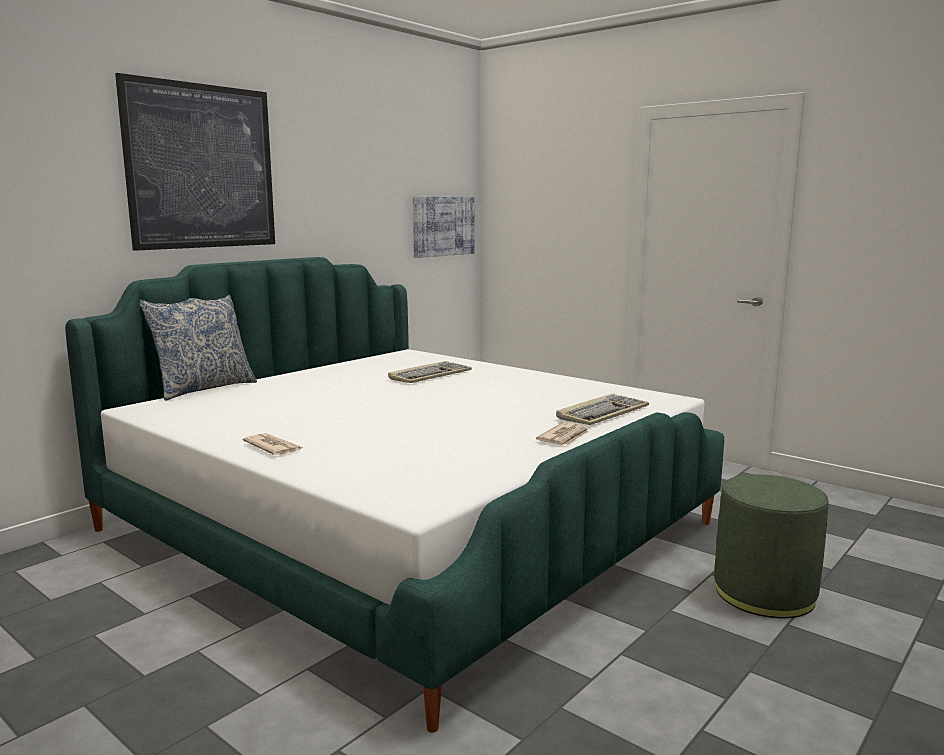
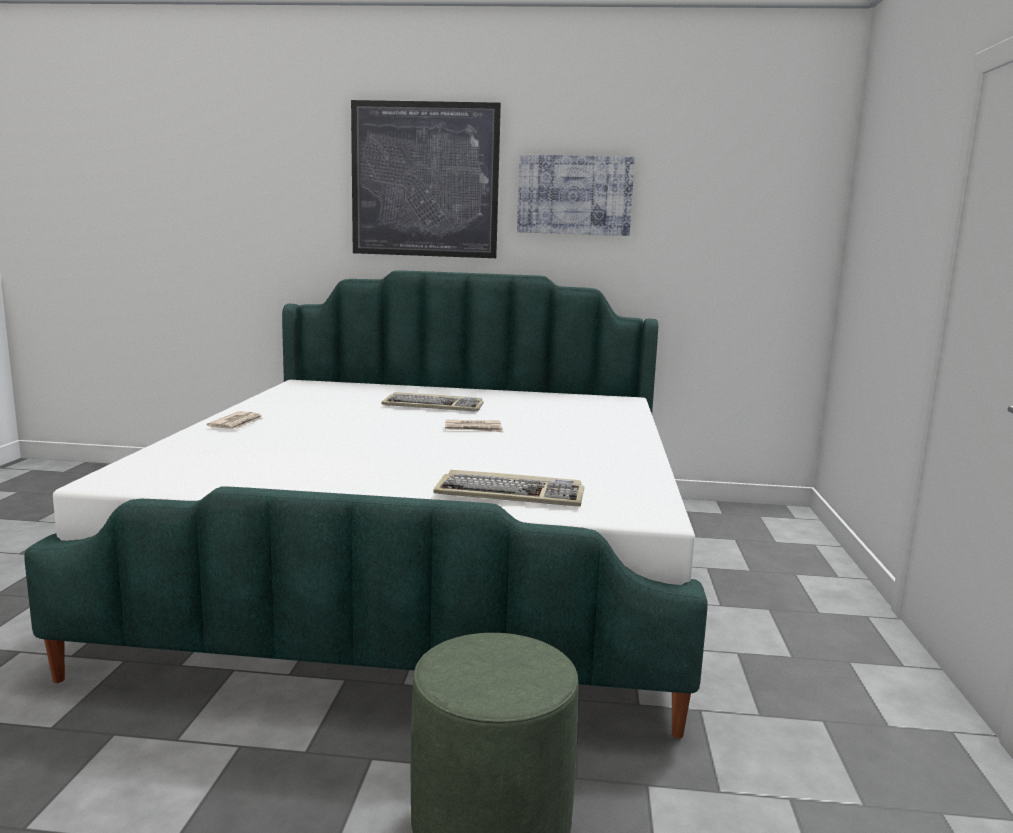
camera: 55 degrees right, 0 degrees up
(203, 388) = (379, 383): pillow -> none
(430, 375) = (546, 419): keyboard -> keyboard (434, 406)
(443, 226) = (761, 254): picture -> picture (574, 195)
(564, 437) = (382, 493): newspaper -> newspaper (474, 429)

